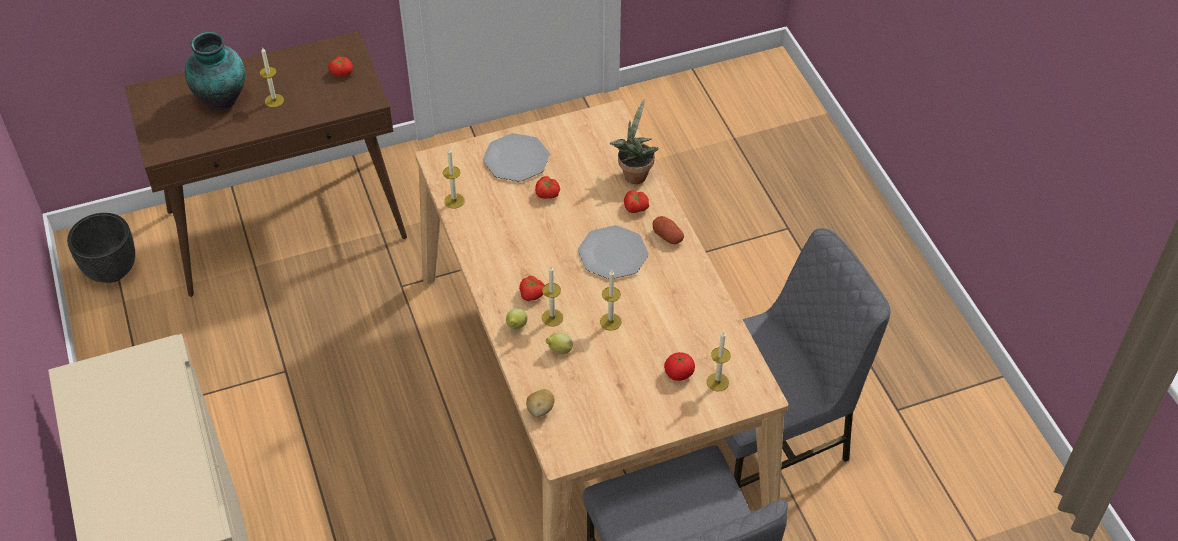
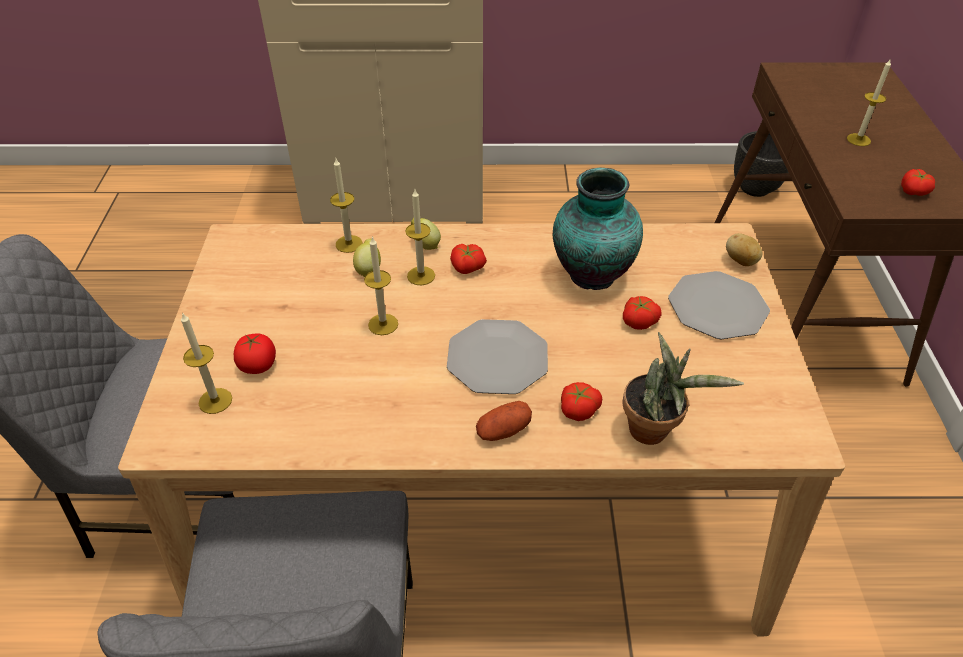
camera: 110 degrees right, 5 degrees down
(222, 100) = (861, 109): vase -> vase (590, 275)
(454, 201) = (652, 237): candle -> candle (349, 244)
(540, 409) = (299, 237): potato -> potato (740, 261)

